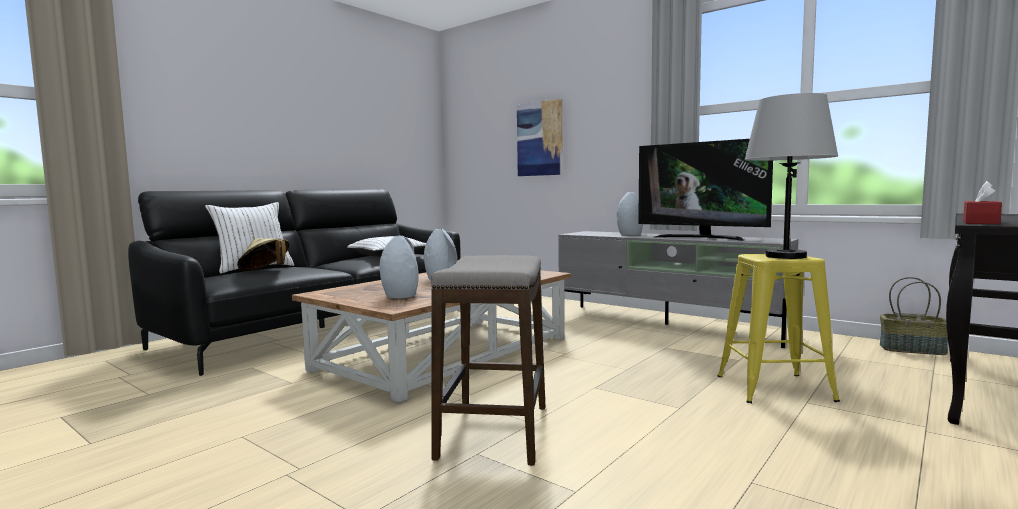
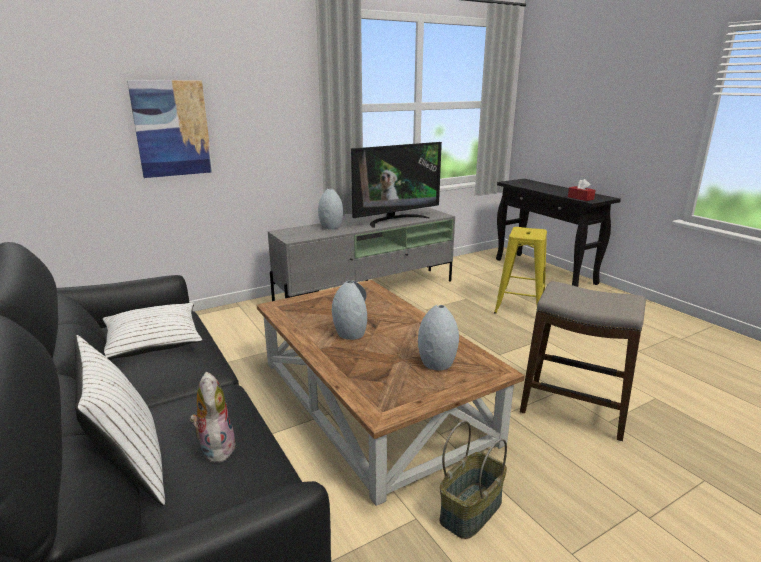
camera: 70 degrees left, 15 degrees up
(265, 271) = (215, 448): beige hat -> plush toy
(786, 256) = (530, 231): grey table lamp -> none
(912, 349) = (472, 258): basket -> basket (470, 509)

